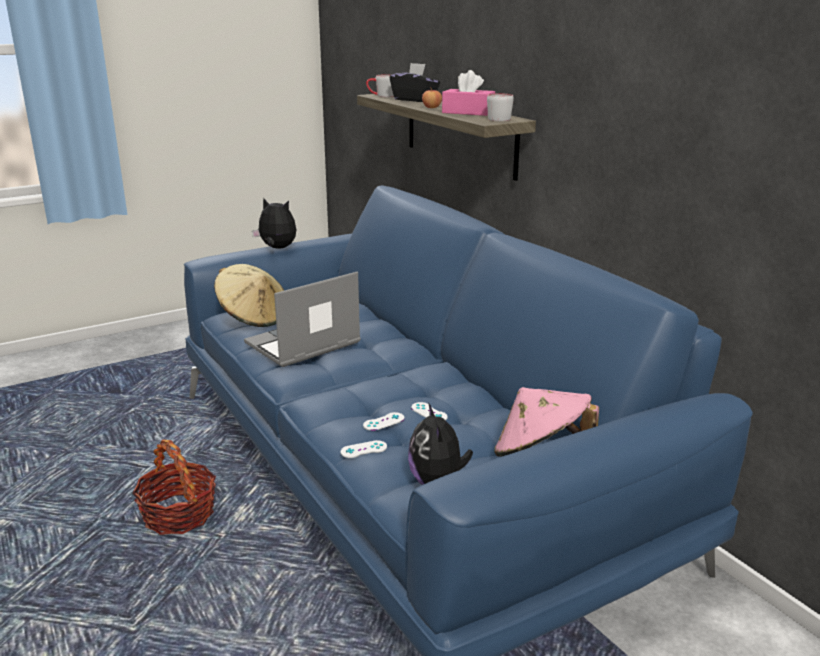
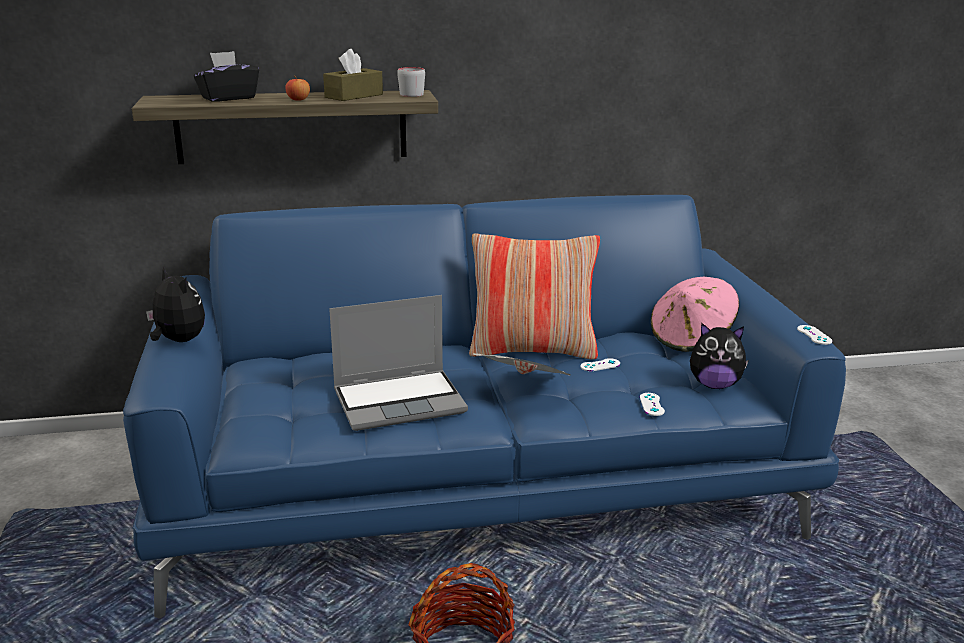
camera: 70 degrees left, 0 degrees up
(253, 317) = (283, 421): beige hat -> none
(277, 248) = (178, 341): plush toy -> plush toy turned 90 degrees clockwise
(302, 345) = (400, 401): laptop -> laptop turned 90 degrees counterclockwise
(353, 386) = (525, 389): none -> newspaper
(382, 96) = (169, 102): grey mug -> none
(384, 422) = (607, 387): white game controller -> white game controller (814, 335)
(442, 379) = (532, 350): none -> pillow
(468, 112) = (354, 96): pink tissue box -> brown tissue box

